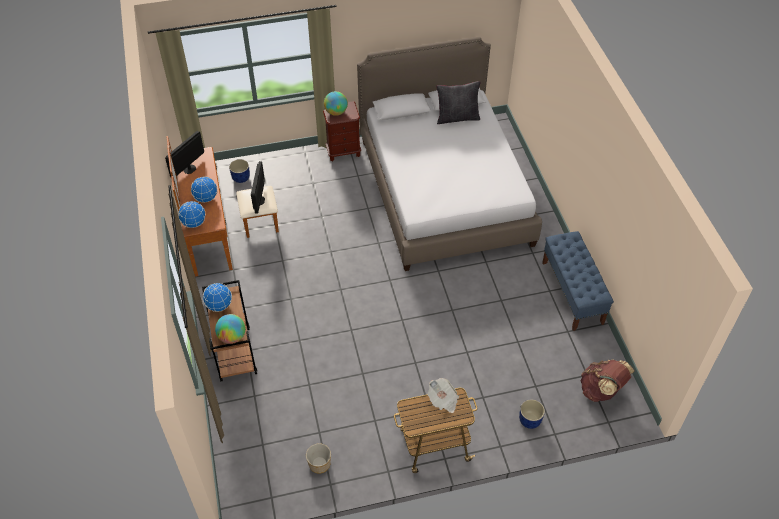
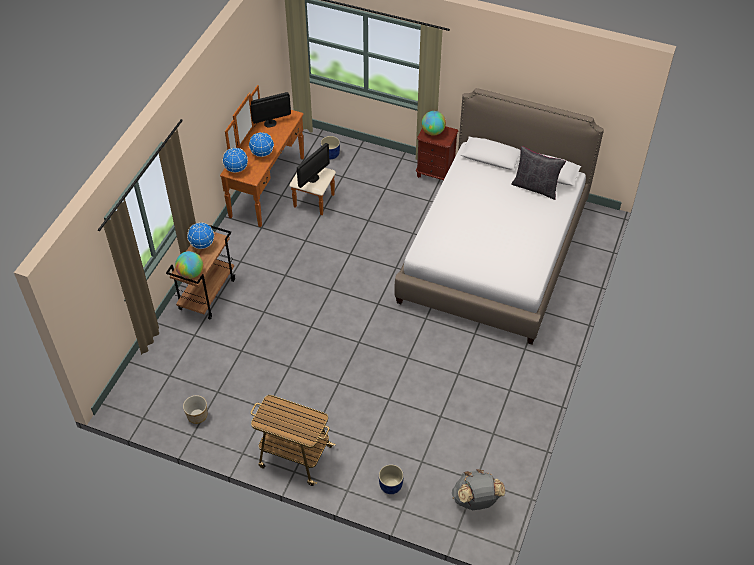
camera: 35 degrees right, 0 degrees up
(443, 400) = (303, 415): newspaper -> none
(572, 293) = (529, 404): blue bench -> none
(601, 390) = (476, 500): brown backpack -> grey backpack

